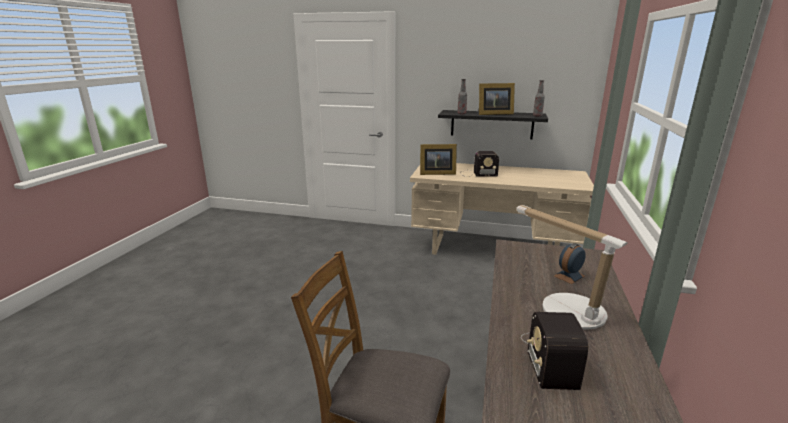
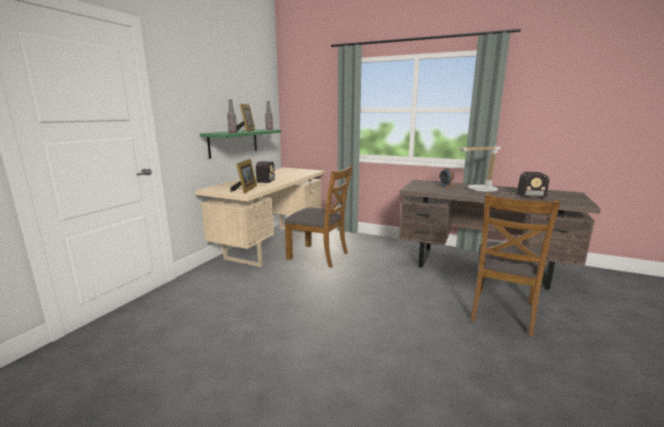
camera: 80 degrees left, 5 degrees down
(481, 281) = (318, 255): none -> brown chair
(491, 124) = (233, 142): black shelf -> green shelf

